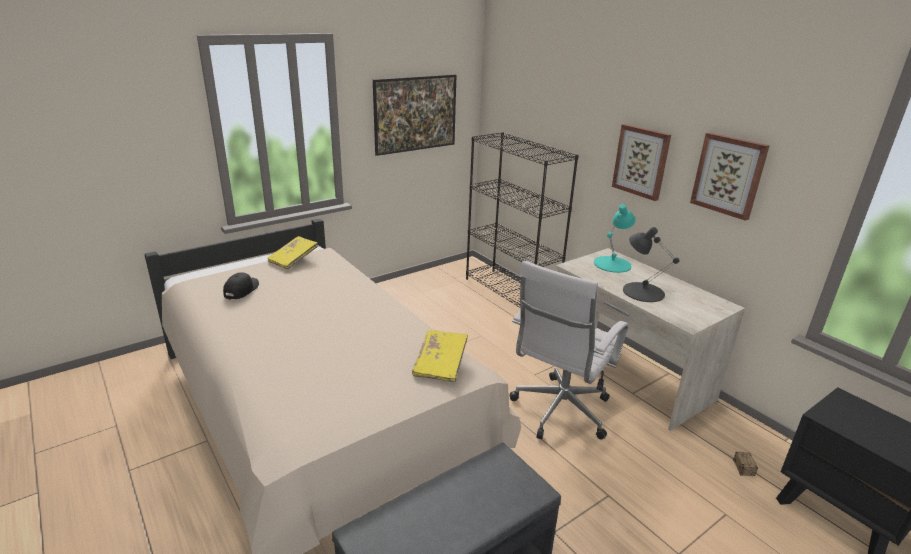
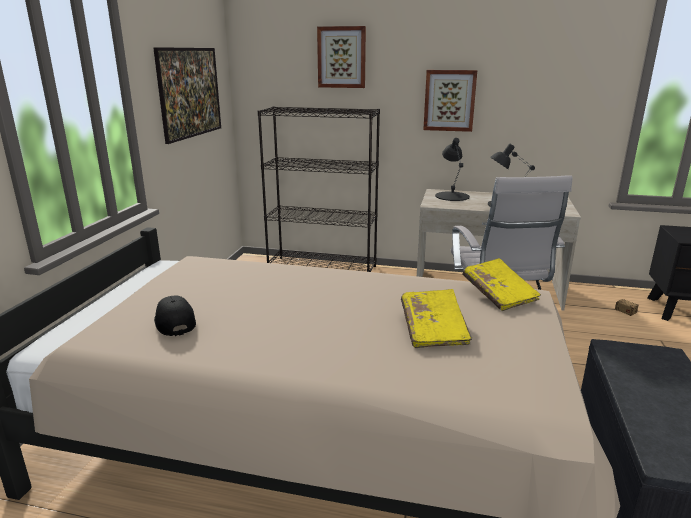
camera: 40 degrees left, 5 degrees down
(293, 259) = (174, 276): yellow book -> yellow book (433, 330)
(612, 264) = (452, 196): turquoise table lamp -> black table lamp
(728, 175) = (536, 93): picture -> picture (341, 57)

